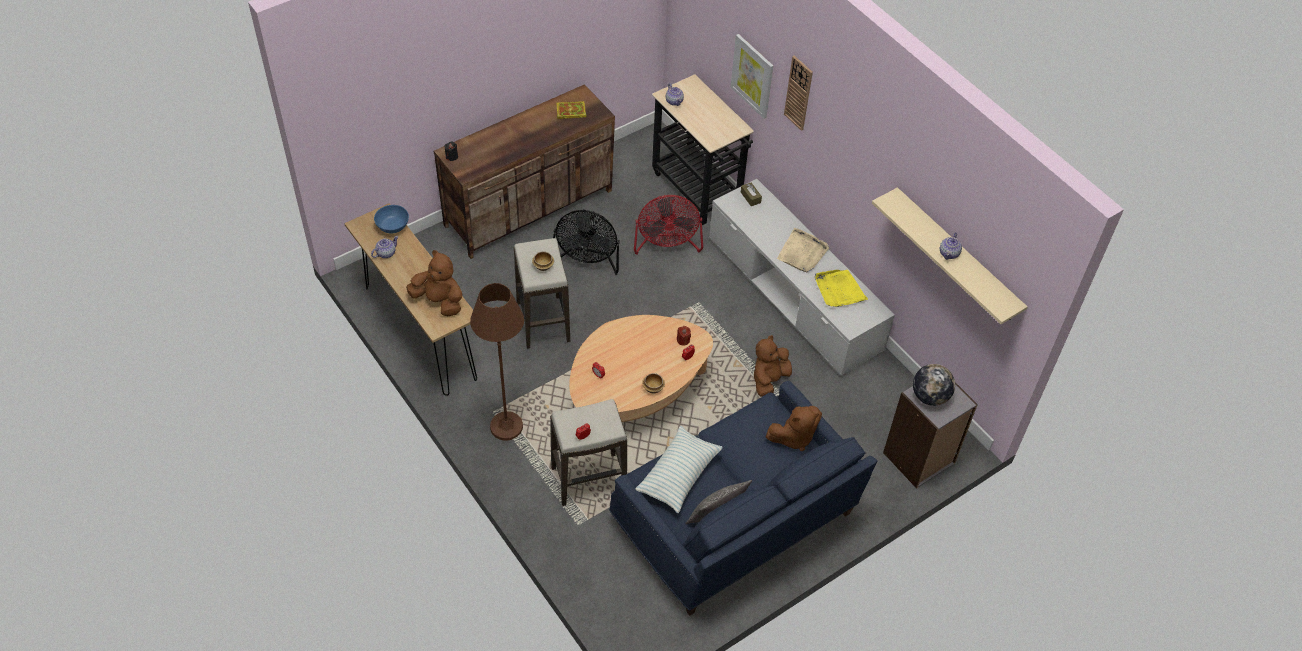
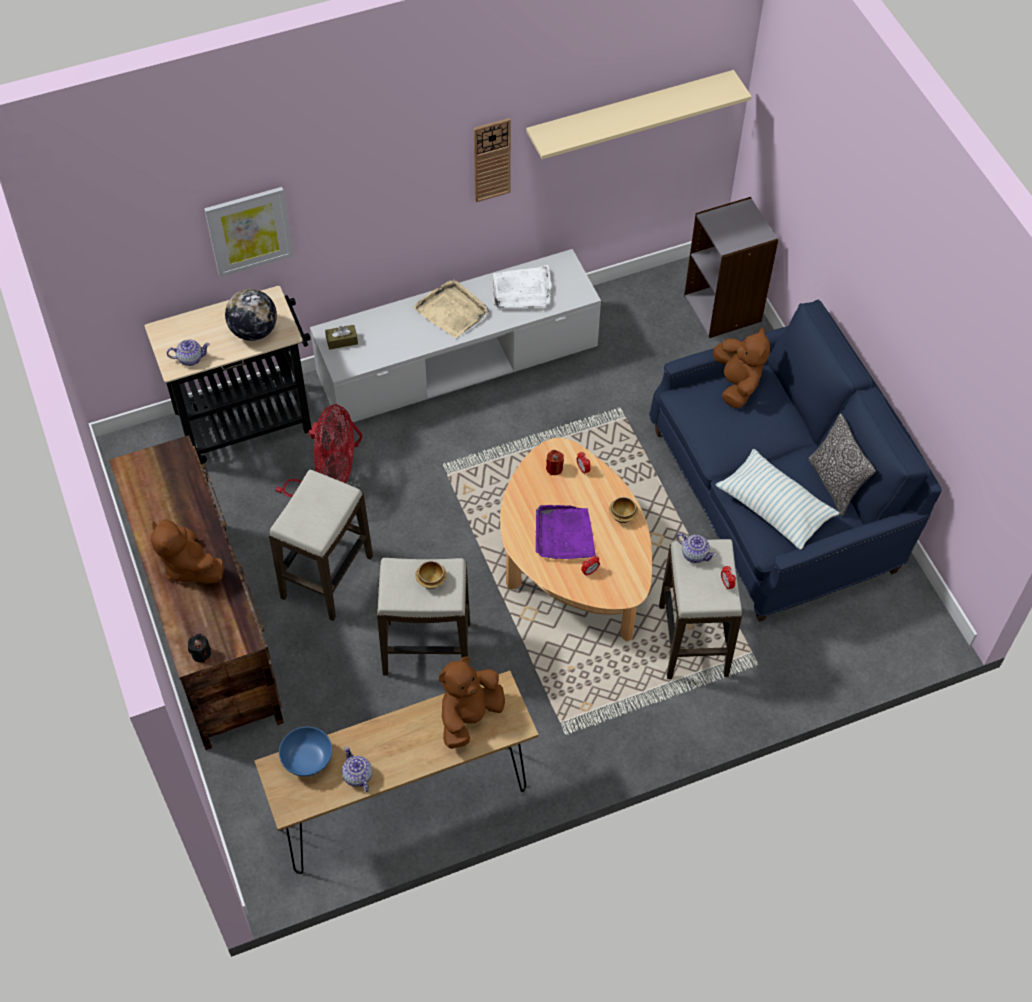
camera: 75 degrees left, 5 degrees up
(506, 426) = (592, 721): brown floor lamp -> none
(570, 112) = (161, 487): book -> none
(585, 258) = (327, 577): black fan -> stool
(625, 355) = (564, 535): none -> purple tray
(769, 380) = (583, 419): brown plush toy -> brown plush toy (189, 566)
(798, 93) = (337, 176): wall clock -> wall clock (491, 160)
(839, 290) = (522, 290): yellow tray -> white tray
(929, 396) = (733, 233): globe -> globe (254, 331)
(949, 253) = (642, 110): teapot -> teapot (694, 553)

